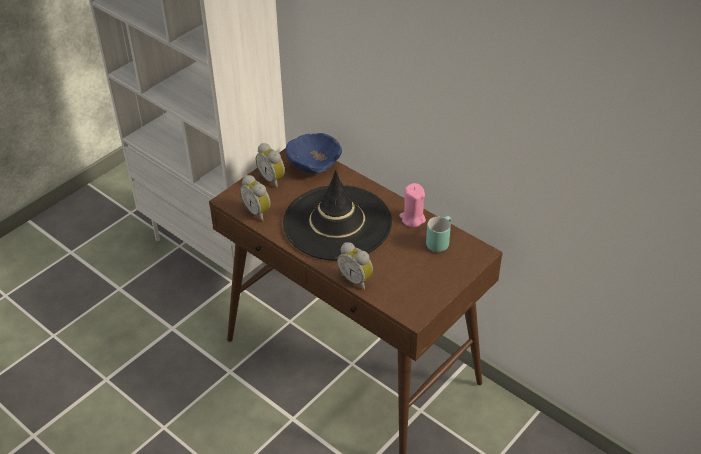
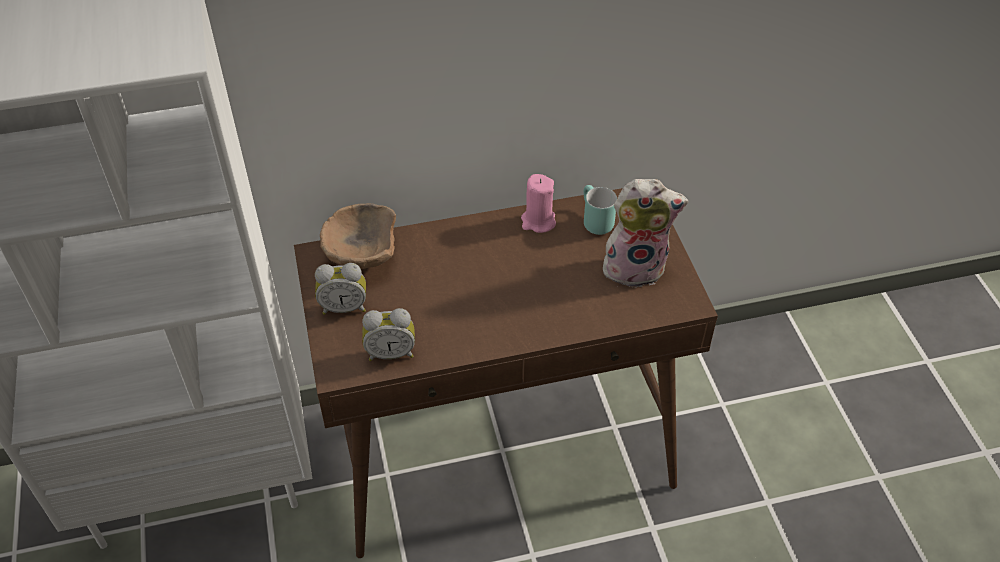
camera: 55 degrees left, 5 degrees up
(313, 166) = (360, 256): blue bowl -> brown bowl
(337, 223) = (483, 288): black hat -> none
(356, 279) = (593, 321): alarm clock -> none
(419, 277) = (635, 267): none -> plush toy

